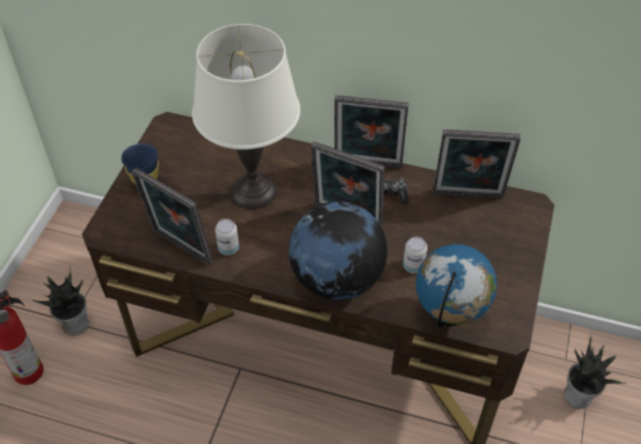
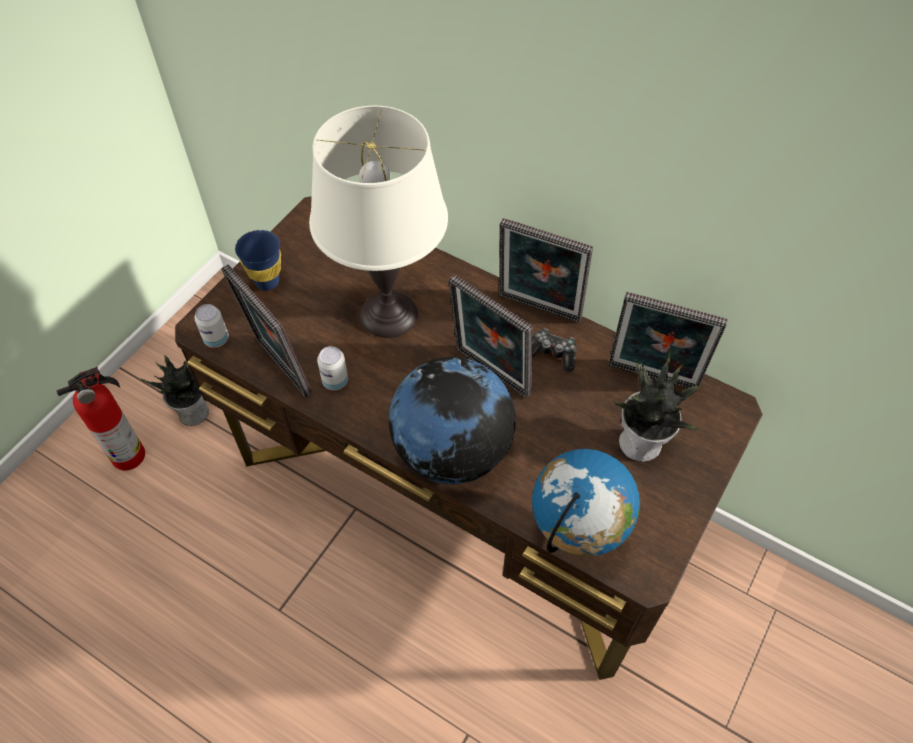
camera: 15 degrees right, 5 degrees up
(413, 266) = (552, 456): can -> can (216, 339)
(579, 395) = (750, 644): potted plant -> potted plant (642, 443)

